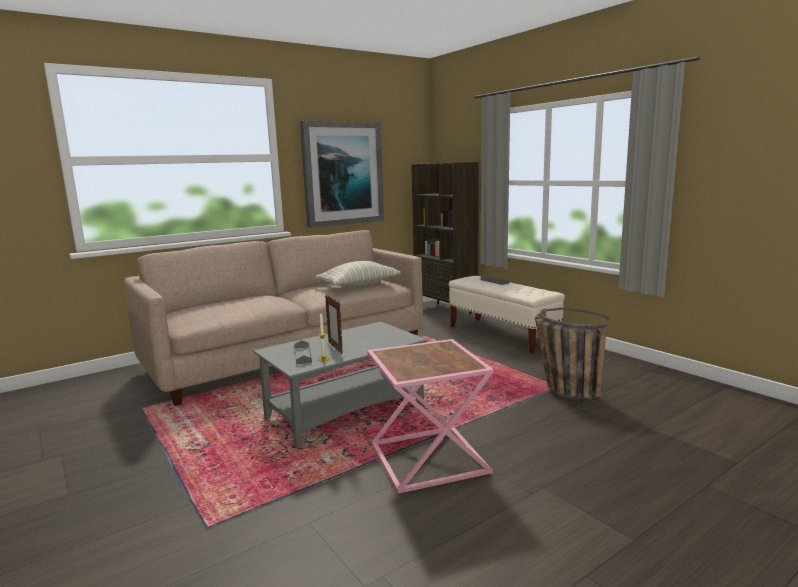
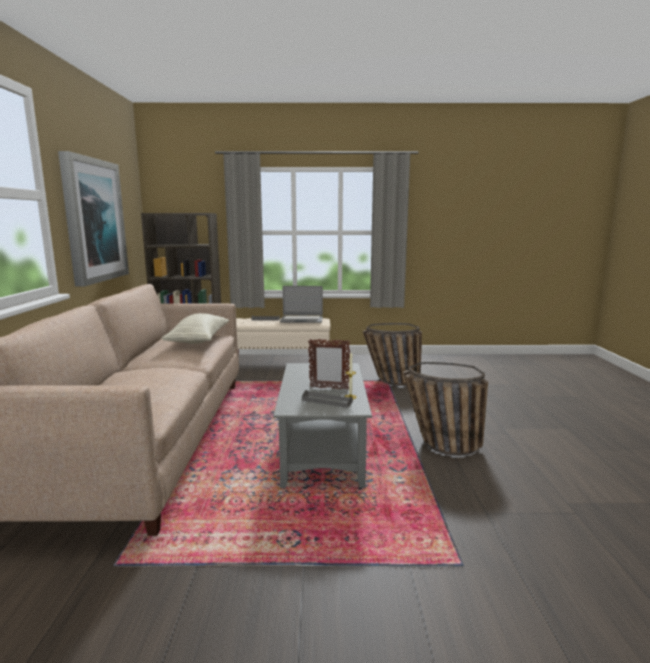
camera: 55 degrees left, 0 degrees up
(430, 459) = (438, 445): pink side table -> basket
(523, 289) = (301, 320): none -> laptop

